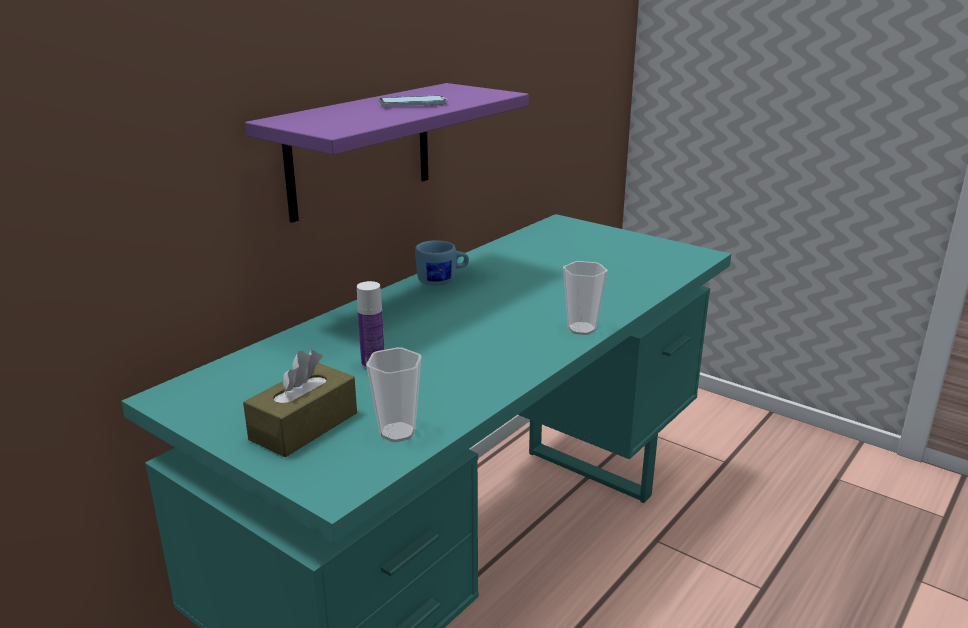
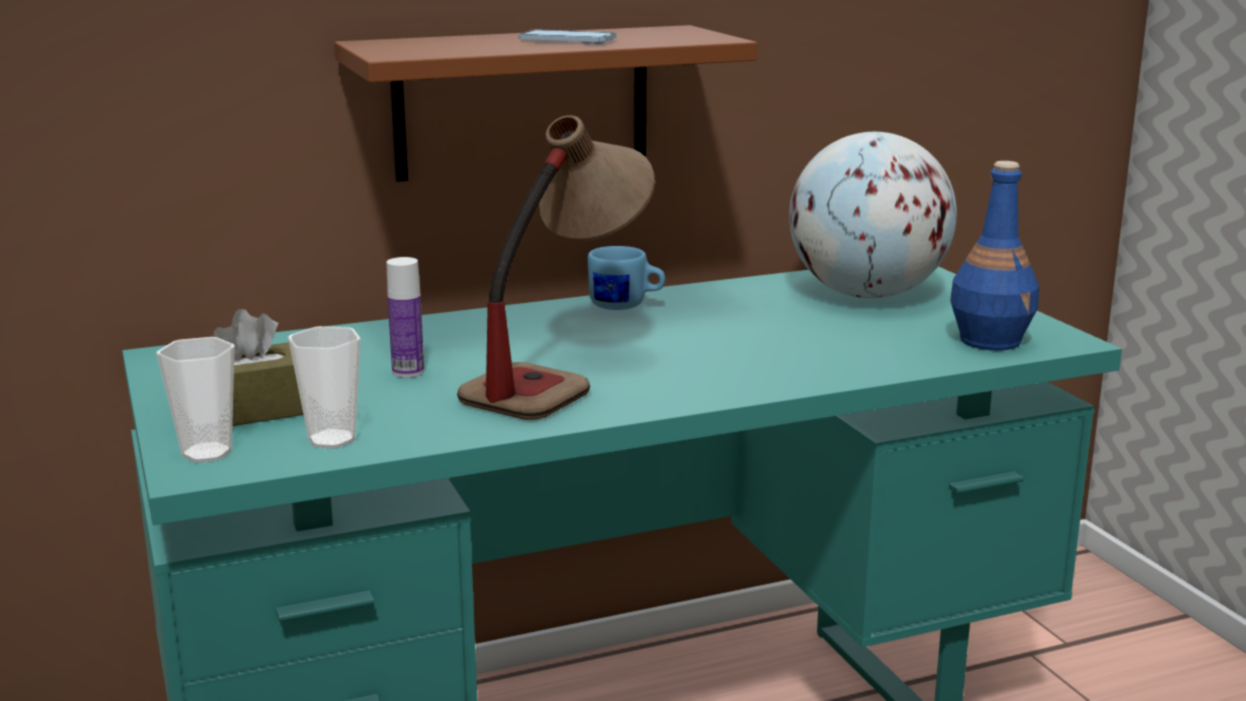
camera: 30 degrees right, 5 degrees down
(360, 150) = (522, 102): purple shelf -> brown shelf
(476, 343) = (559, 377): none -> table lamp
(566, 245) = (867, 295): none -> globe
(581, 329) = (721, 390): cup -> cup (207, 453)
(668, 262) = (990, 340): none -> blue bottle

